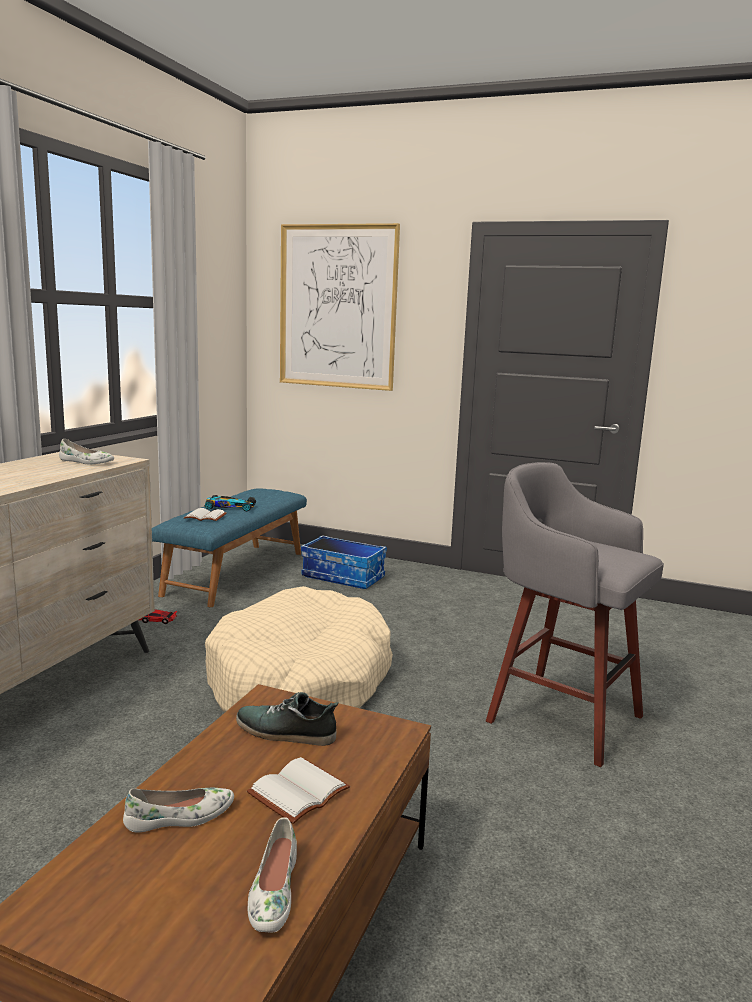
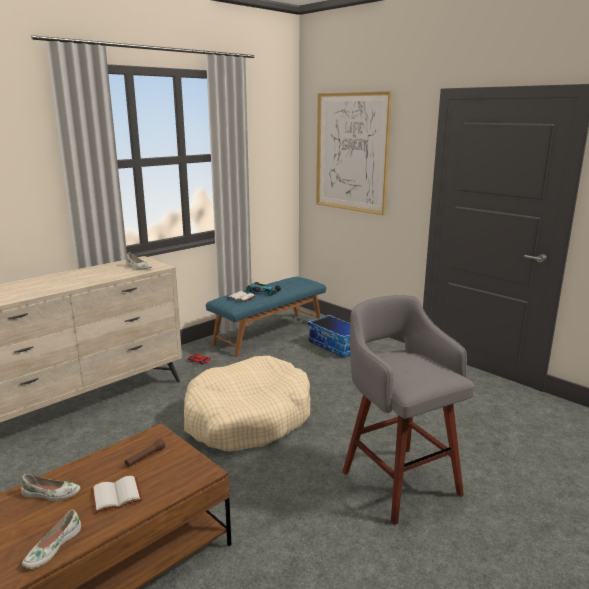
camera: 25 degrees right, 5 degrees up
(285, 732) = (145, 457): shoe -> brown flashlight

